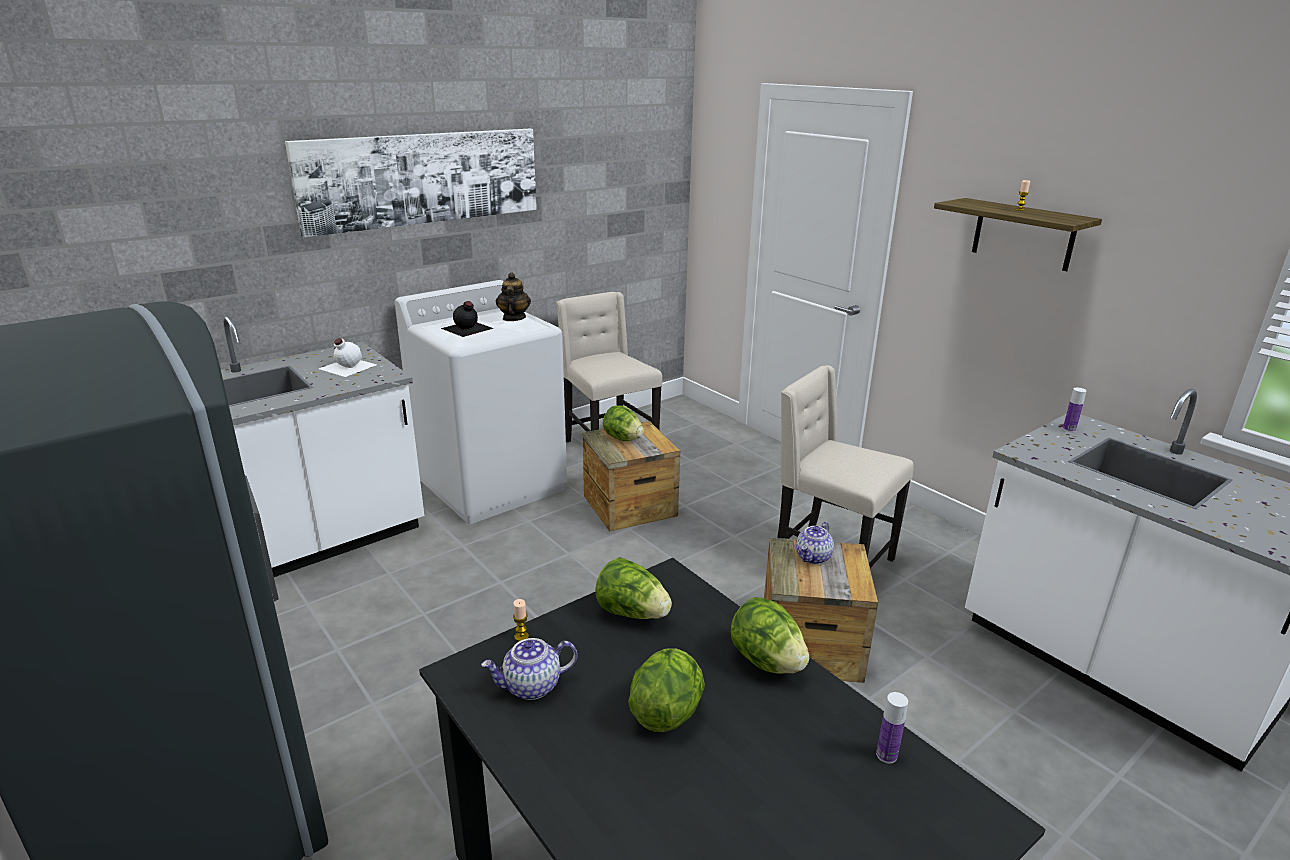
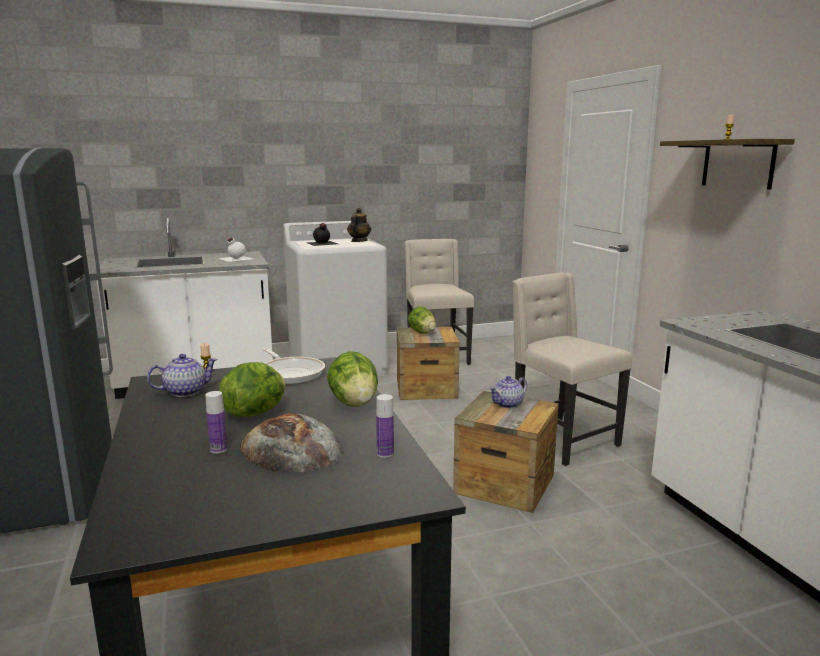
camera: 20 degrees right, 10 degrees down
(422, 178) = (311, 145): picture -> none
(531, 686) = (185, 391): teapot -> teapot turned 150 degrees clockwise
(632, 613) = (291, 373): lettuce -> frying pan
(777, 777) = (291, 449): none -> bread
(1069, 429) = (750, 316): bottle -> bottle (218, 449)

